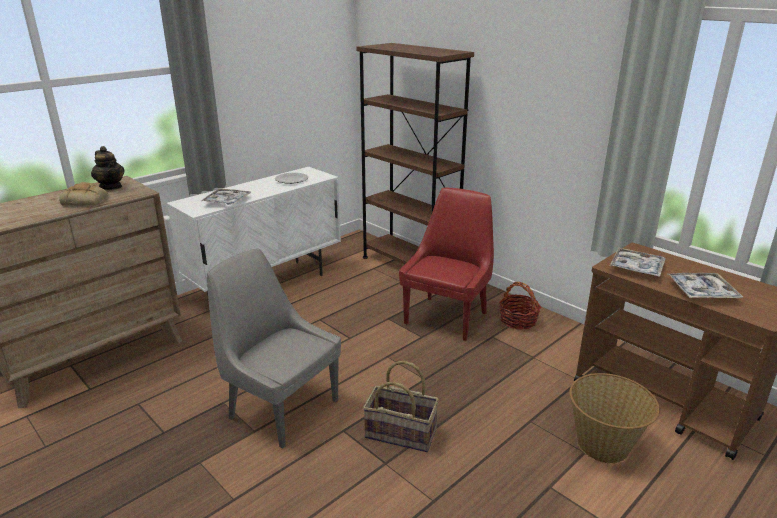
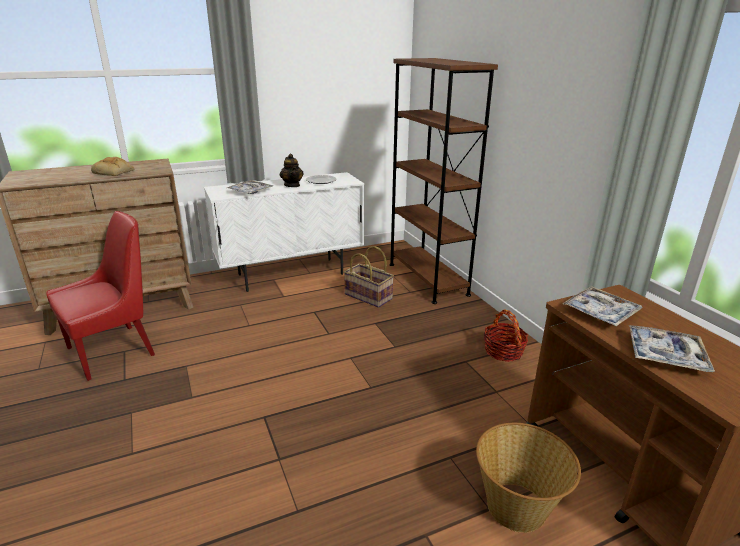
camera: 20 degrees right, 0 degrees up
(111, 187) = (145, 165): teapot -> teapot (292, 185)
(281, 408) = (227, 382): grey chair -> none
(401, 433) = (313, 433): basket -> basket (369, 296)
(447, 316) = (433, 332): red chair -> red chair (115, 350)

